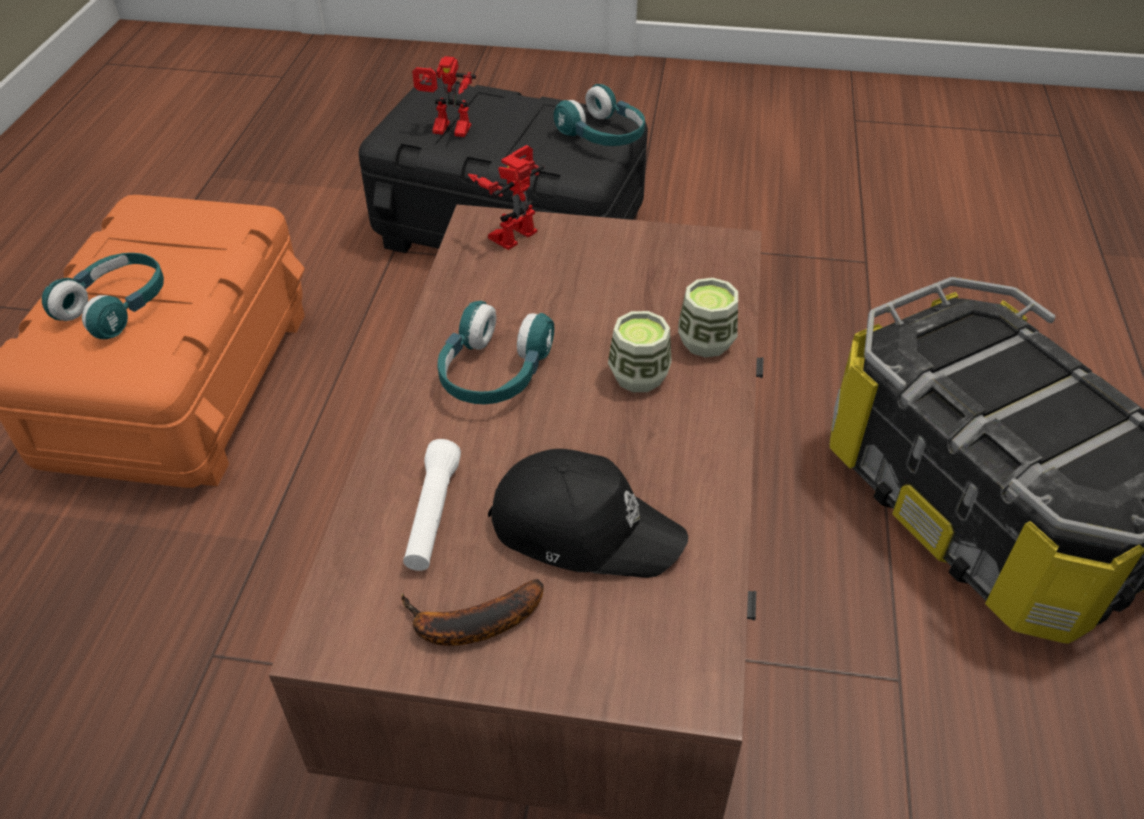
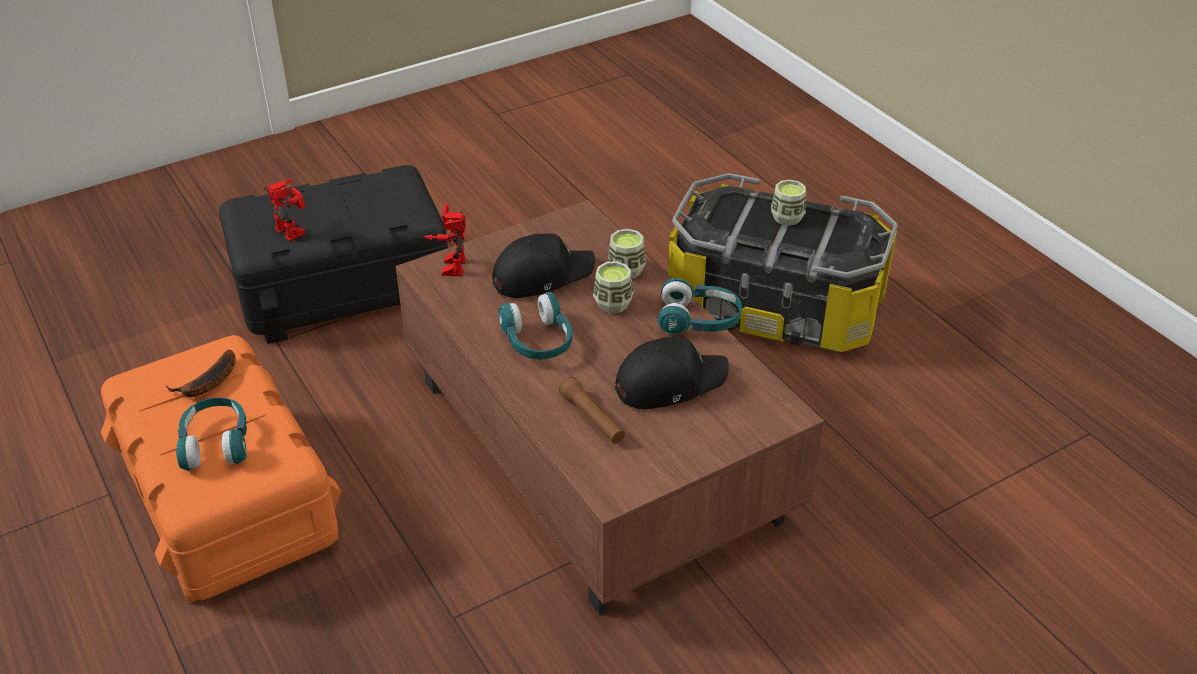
camera: 40 degrees left, 5 degrees down
(432, 515) = (592, 418): white flashlight -> brown flashlight
(447, 131) = (295, 230): toy robot -> toy robot turned 105 degrees counterclockwise
(469, 625) = (667, 449): banana -> banana (208, 383)
(595, 295) = (541, 275): none -> black cap
(603, 135) = (404, 188): turquoise headphones -> turquoise headphones (699, 321)
(1047, 389) = (787, 217): none -> cup

